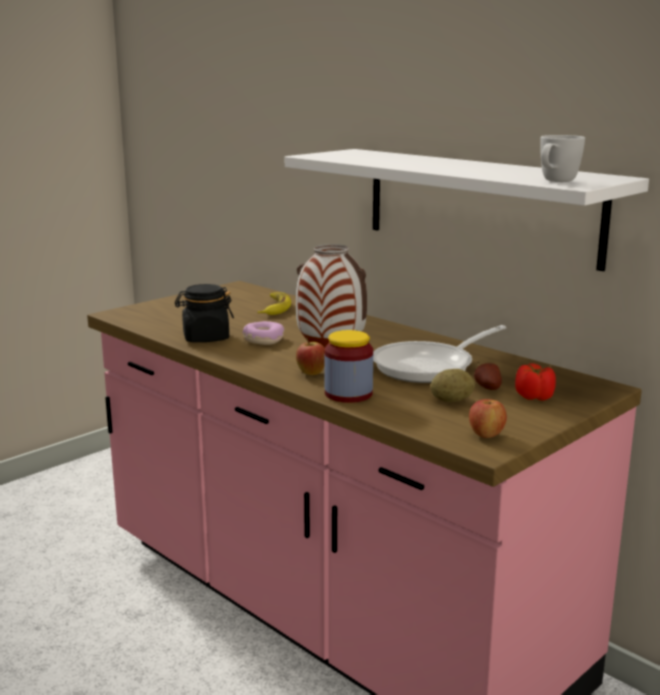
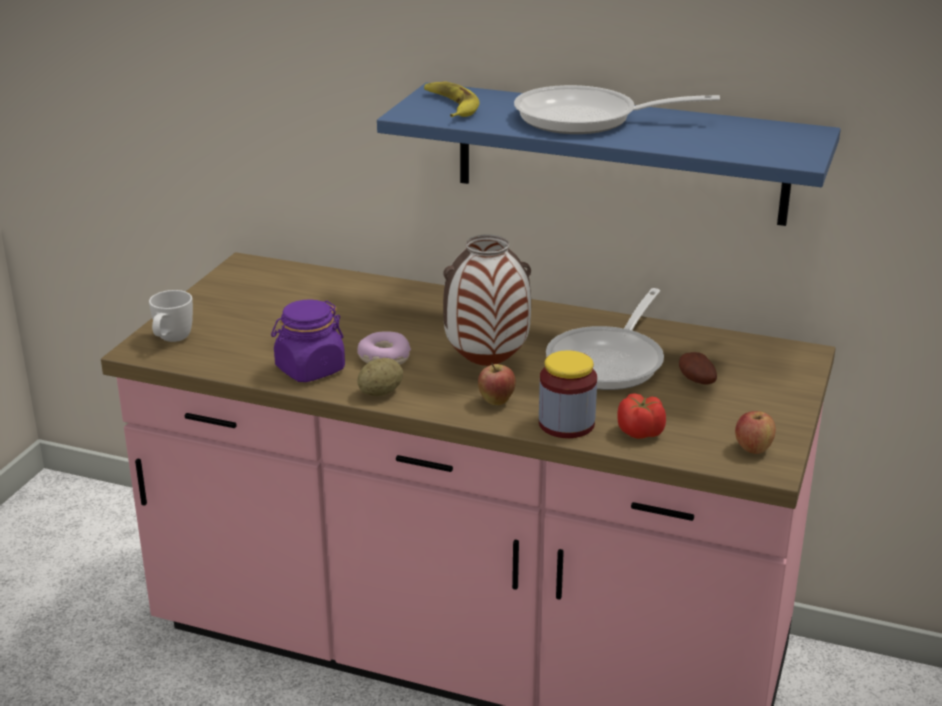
camera: 25 degrees left, 10 degrees up
(205, 338) = (310, 369): black jar -> purple jar
(274, 308) = (337, 297): banana -> banana (450, 106)
(436, 163) = (587, 119): none -> frying pan
(452, 401) = (678, 408): potato -> potato (381, 392)
(479, 205) = (620, 153): white shelf -> blue shelf
(534, 397) = (751, 383): tomato -> tomato (640, 432)
(555, 182) = (771, 154): white mug -> white mug (171, 341)

